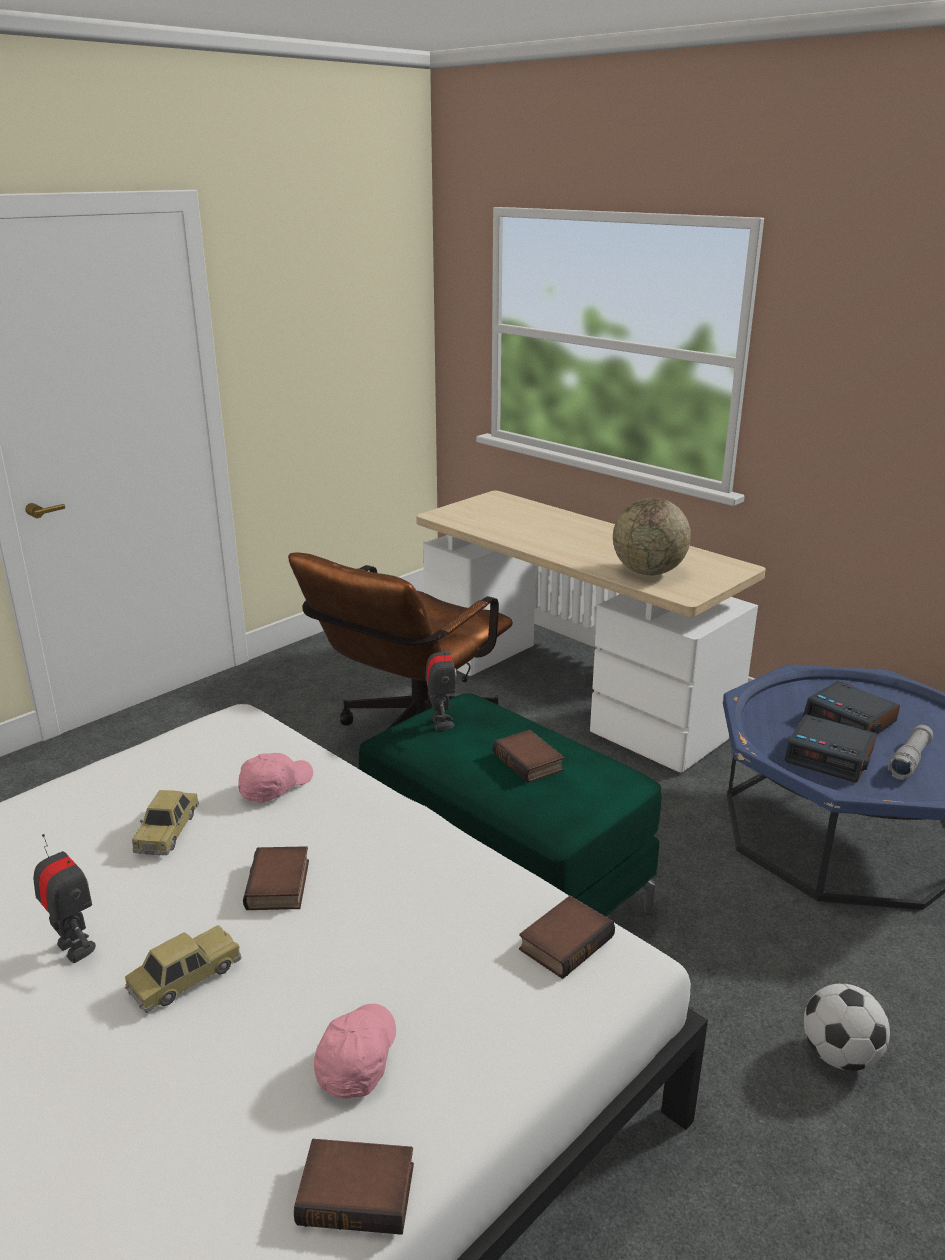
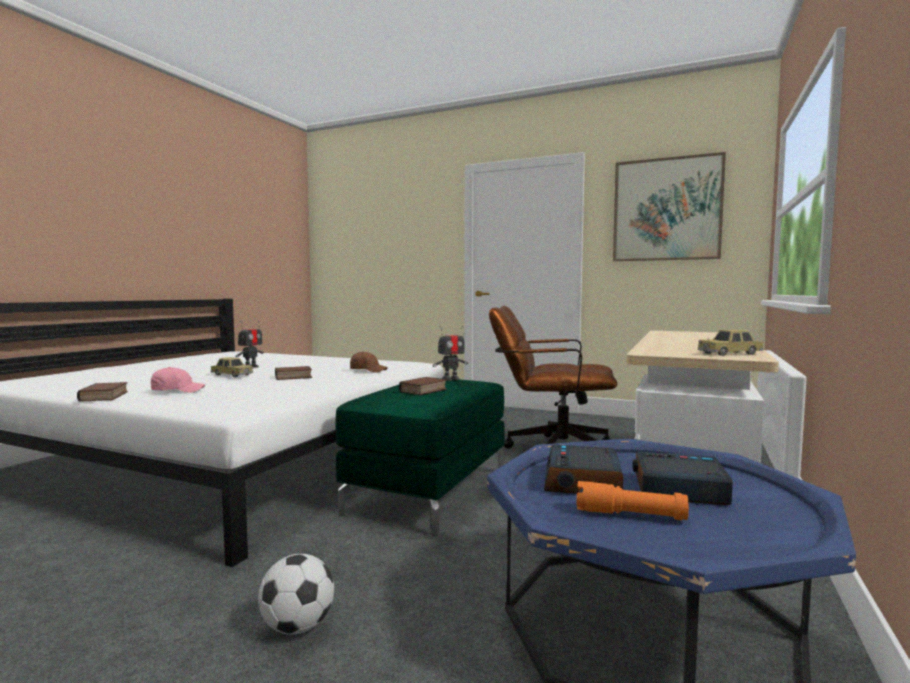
camera: 70 degrees right, 20 degrees down
(167, 831) = (327, 366): toy car -> toy car (730, 353)
(275, 786) = (368, 370): pink cap -> brown cap
(328, 303) = (666, 209): none -> picture
(565, 941) = (251, 405): book -> none
(648, 572) = (673, 348): globe -> none
(850, 720) = (678, 489): alarm clock -> alarm clock turned 75 degrees clockwise
(909, 760) = (630, 515): grey flashlight -> orange flashlight

